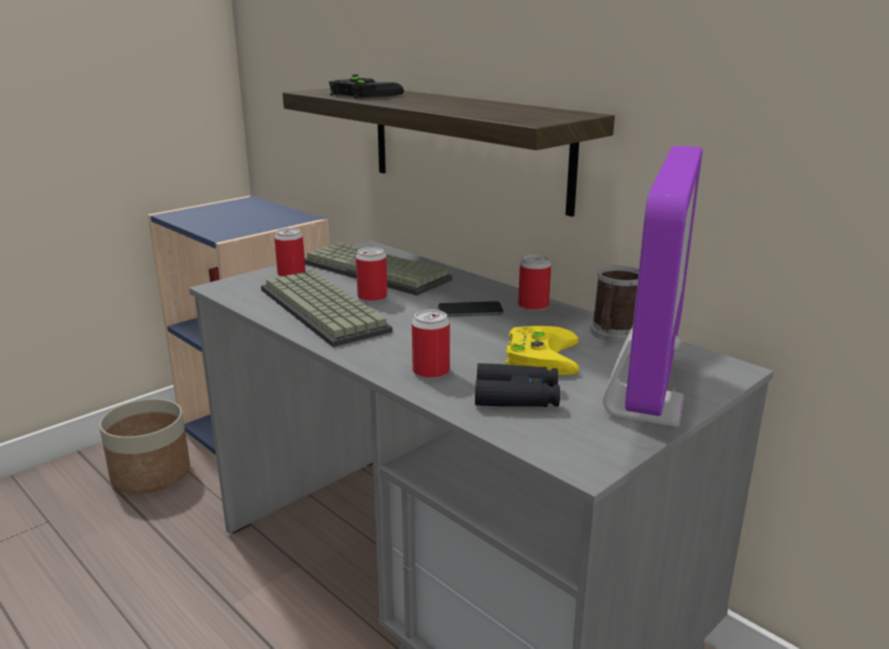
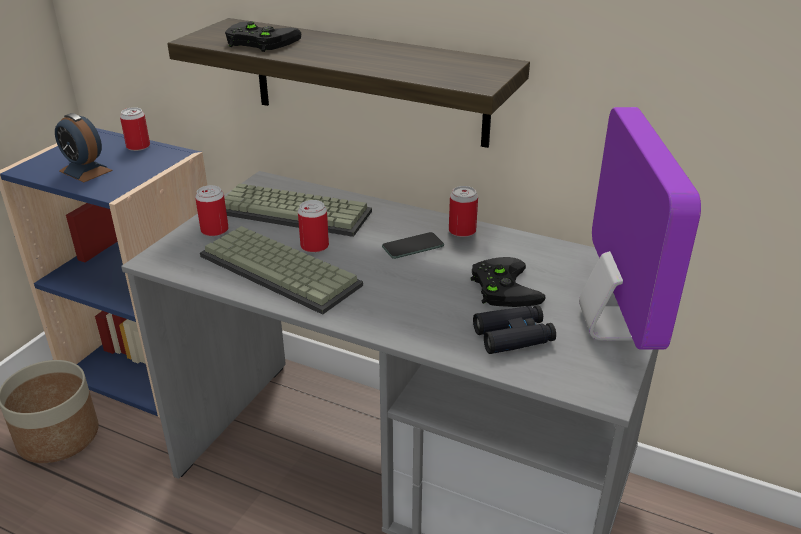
camera: 20 degrees left, 10 degrees up
(218, 220) = (85, 171): none -> alarm clock
(431, 371) = (427, 324): can -> can (138, 147)
(538, 354) = (501, 286): yellow game controller -> black game controller
(613, 334) = (545, 251): mug -> none

